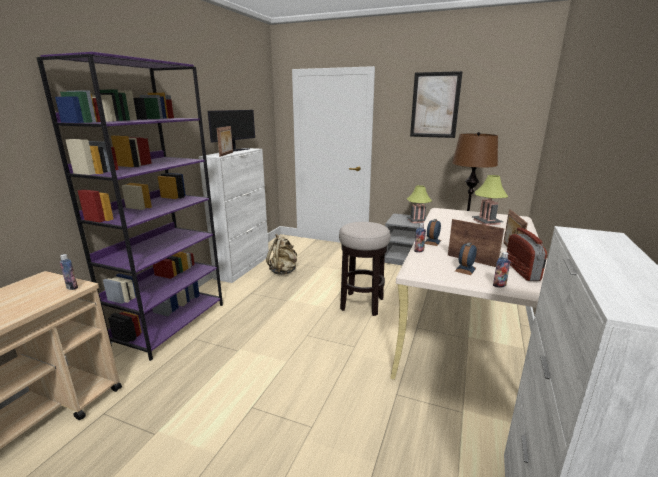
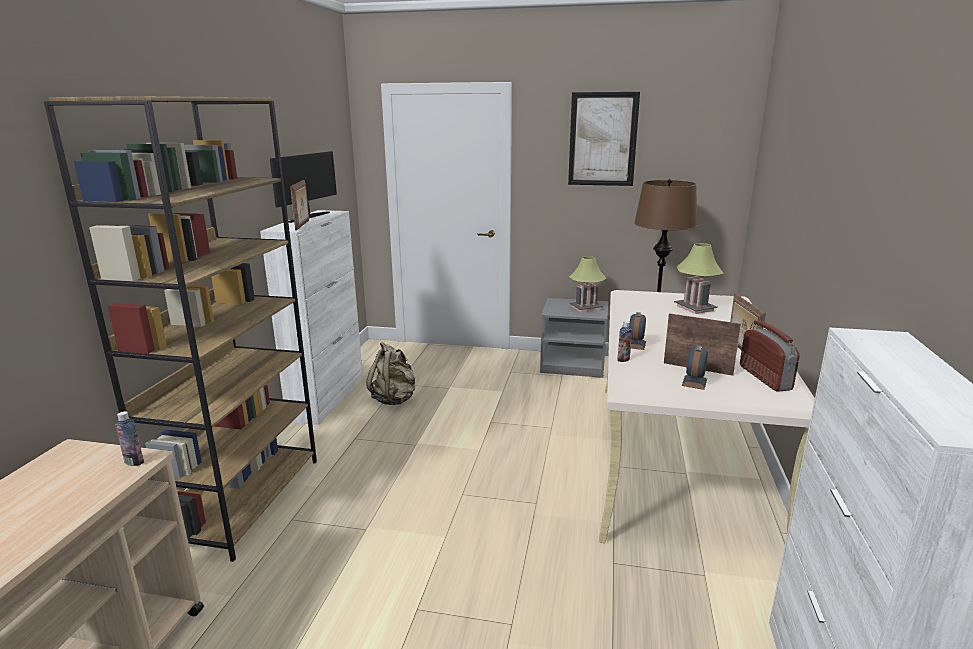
camera: 10 degrees left, 0 degrees up
(170, 323) = (243, 500): purple bookcase -> brown bookcase
(362, 304) = (528, 439): stool -> none
(499, 285) = (744, 401): bottle -> none

